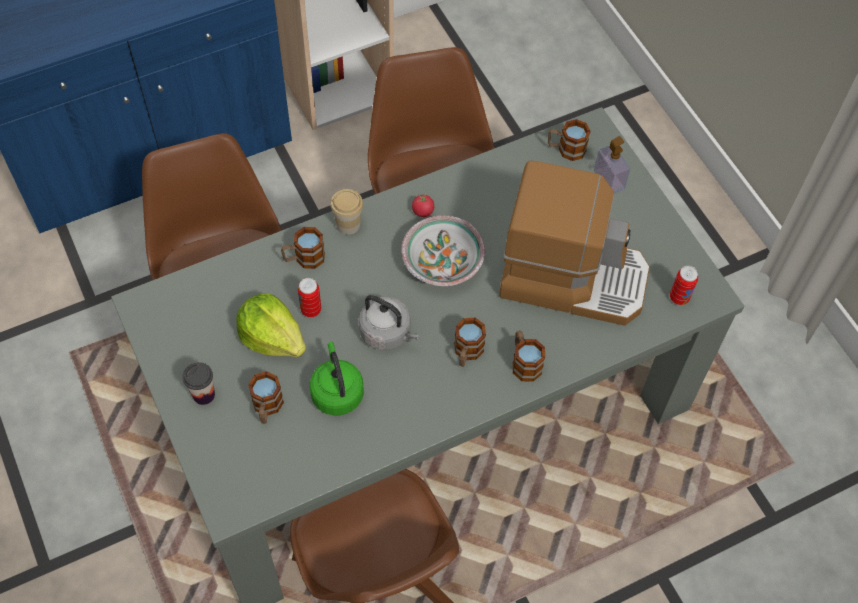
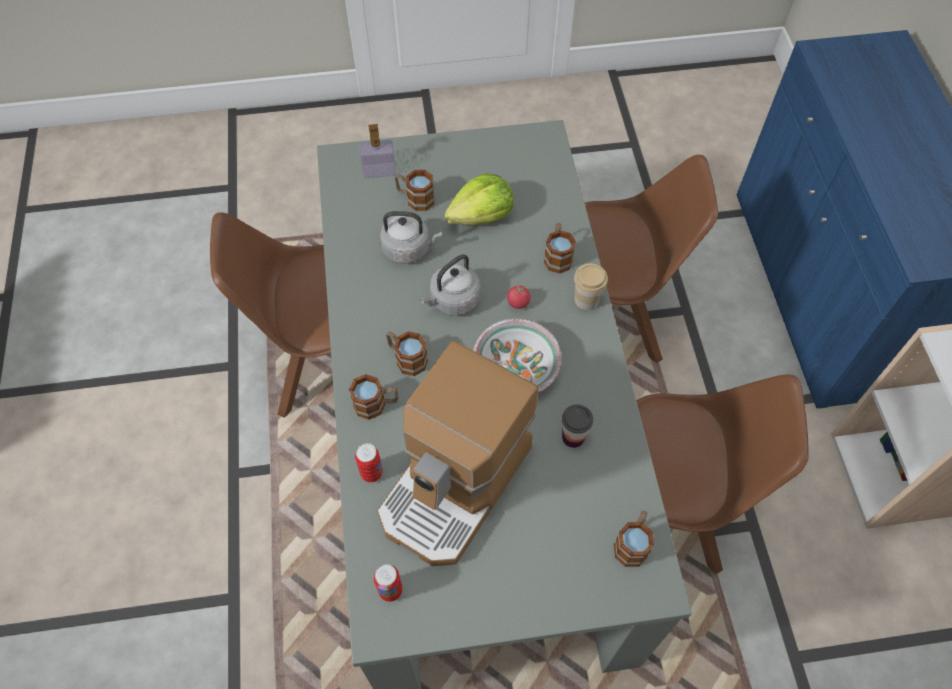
camera: 110 degrees right, 0 degrees up
(203, 394) = (445, 161): cup -> cup (573, 437)
(311, 310) = (499, 249): can -> can (371, 473)
(337, 392) = (409, 249): green kettle -> grey kettle
(423, 211) = (584, 368): tomato -> tomato (518, 302)
(609, 180) = (574, 576): soap dispenser -> soap dispenser (379, 170)

